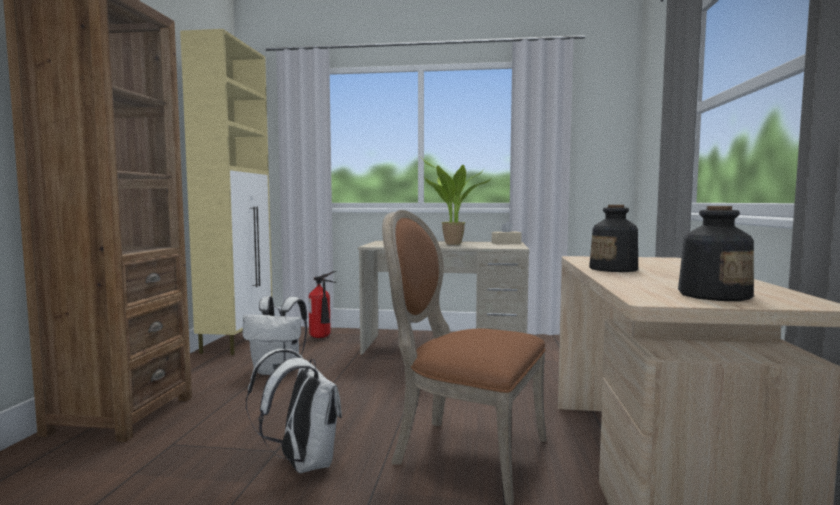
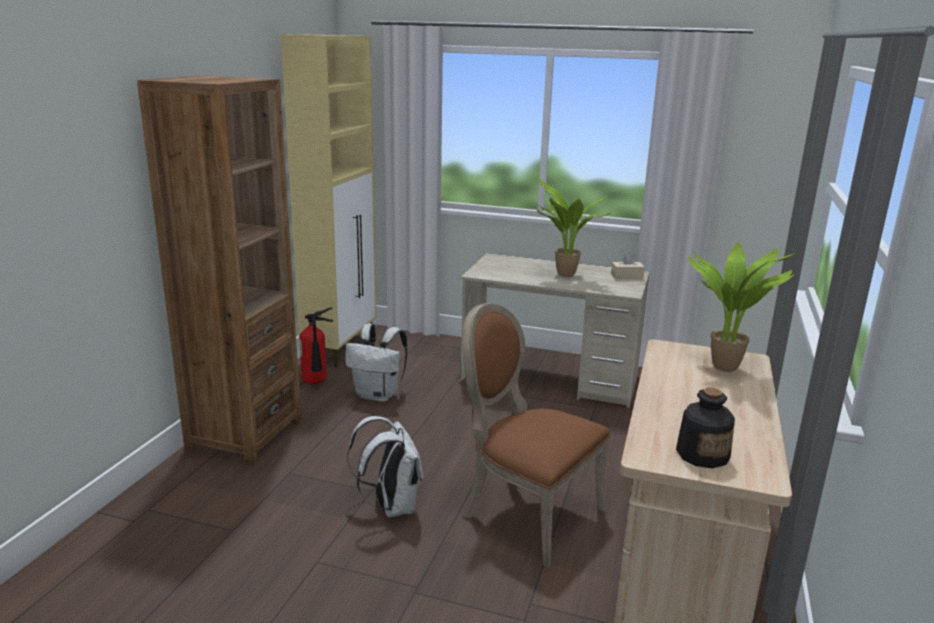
camera: 10 degrees right, 15 degrees up
(322, 337) = (425, 349): fire extinguisher -> fire extinguisher (316, 383)
(614, 269) = (671, 384): bottle -> none
(653, 261) = (727, 366): none -> potted plant

